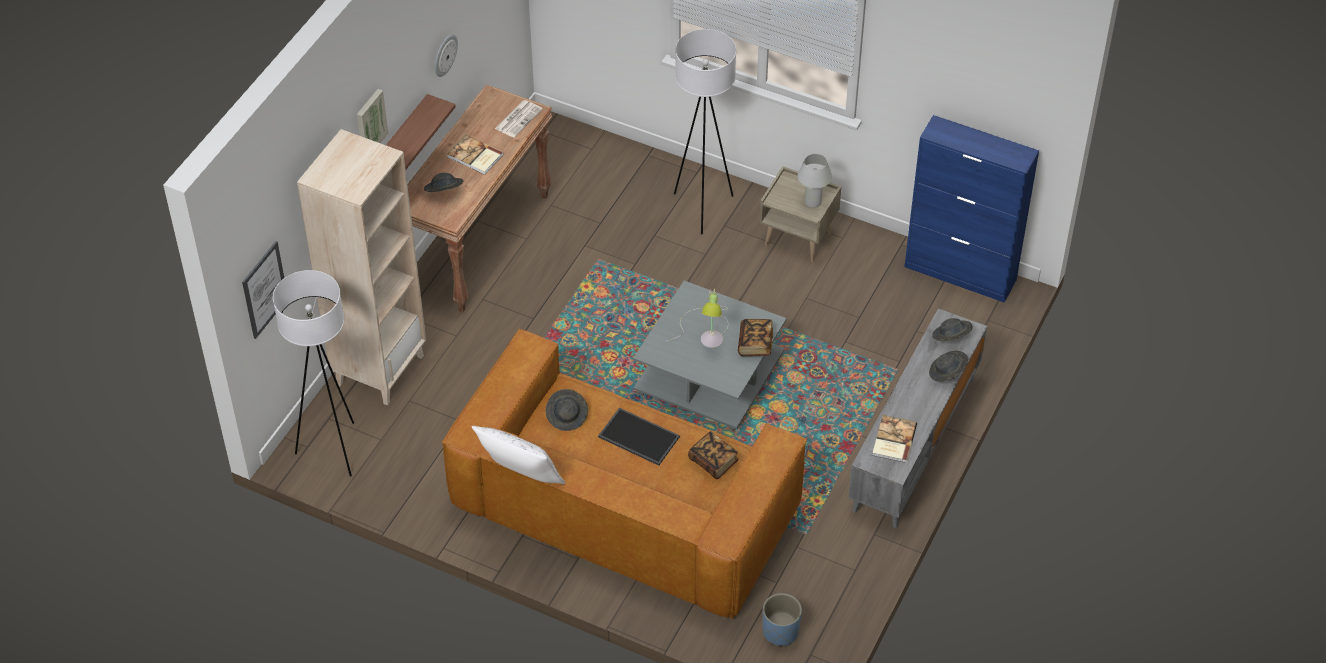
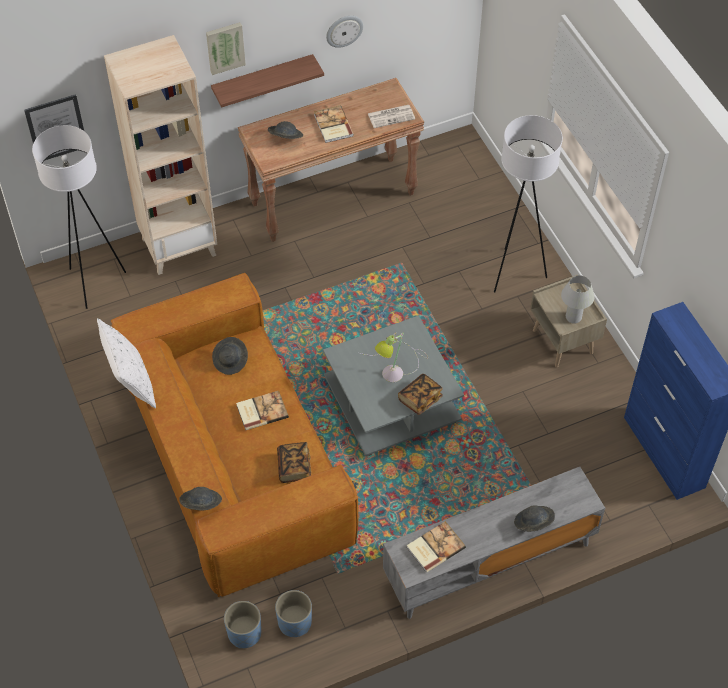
camera: 40 degrees right, 5 degrees up
(637, 437) = (261, 411): tray -> book
(811, 595) = (294, 623): none -> blue planter
(951, 337) = (565, 497): grey hat -> grey hat (201, 504)

